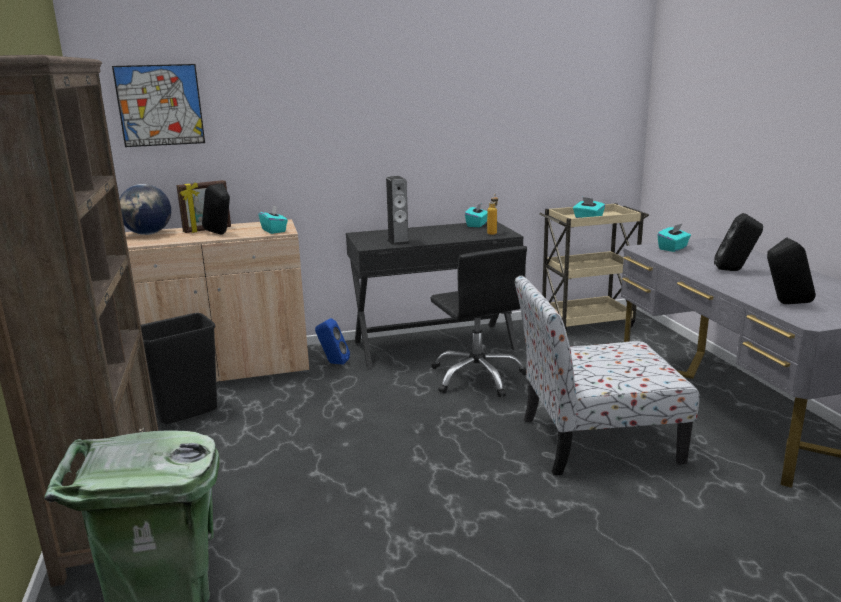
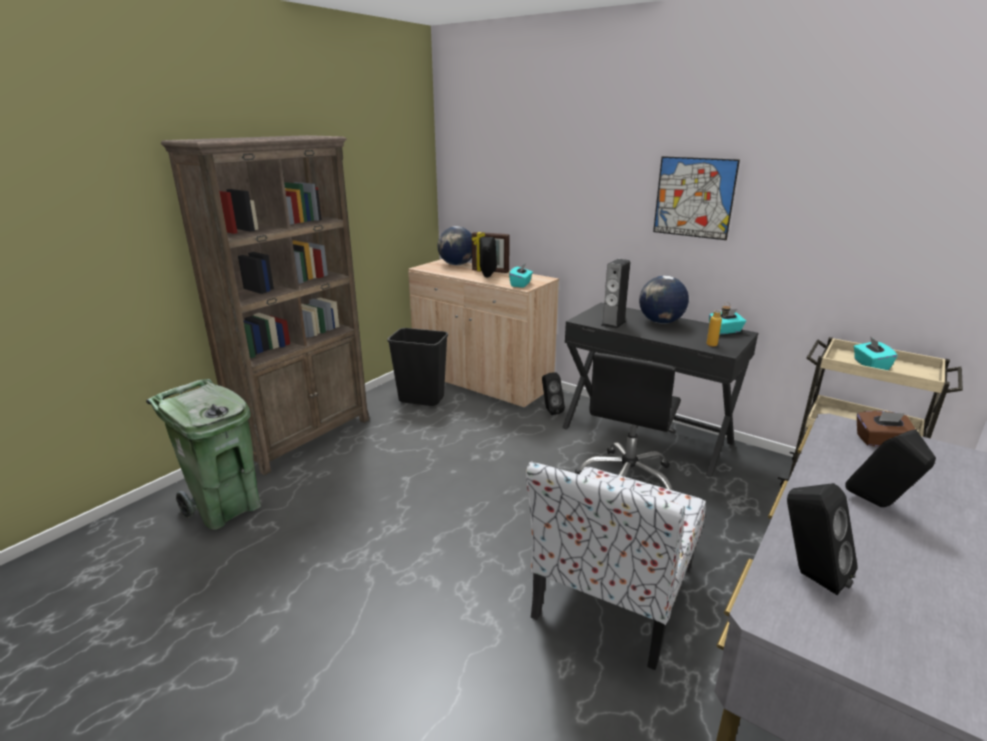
camera: 50 degrees right, 5 degrees up
(160, 105) = (483, 167): picture -> picture (694, 197)
(333, 363) = (550, 411): blue speaker -> black speaker
(425, 231) = (660, 322): none -> globe
(595, 440) = (612, 594): chair -> chair turned 105 degrees counterclockwise
(673, 248) = (881, 442): turquoise tissue box -> brown tissue box

